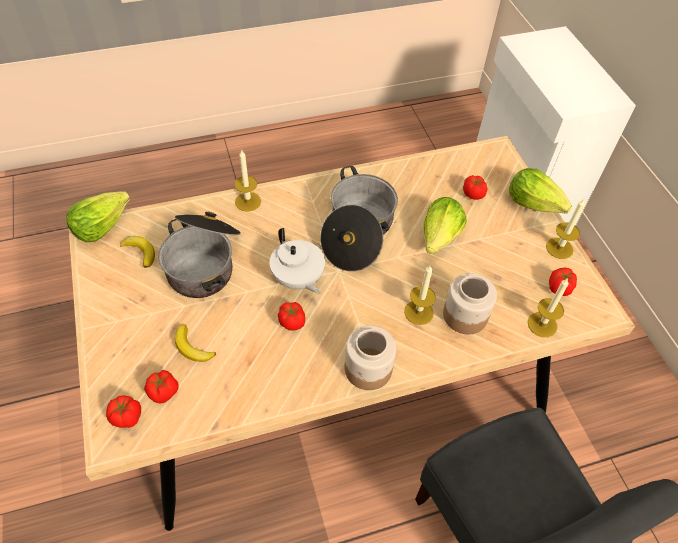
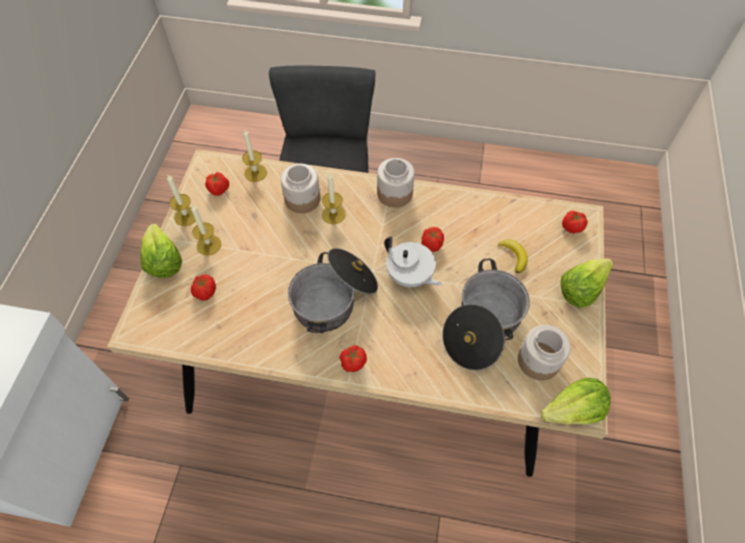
camera: 150 degrees left, 5 degrees up
(140, 252) = (538, 361): banana -> jar
(164, 392) = (542, 233): tomato -> tomato (353, 363)
(248, 201) = (417, 377): candle -> candle (209, 245)
(298, 279) = (410, 277): white teapot -> white teapot turned 135 degrees clockwise
(440, 237) = (269, 264): lettuce -> lettuce (581, 289)

